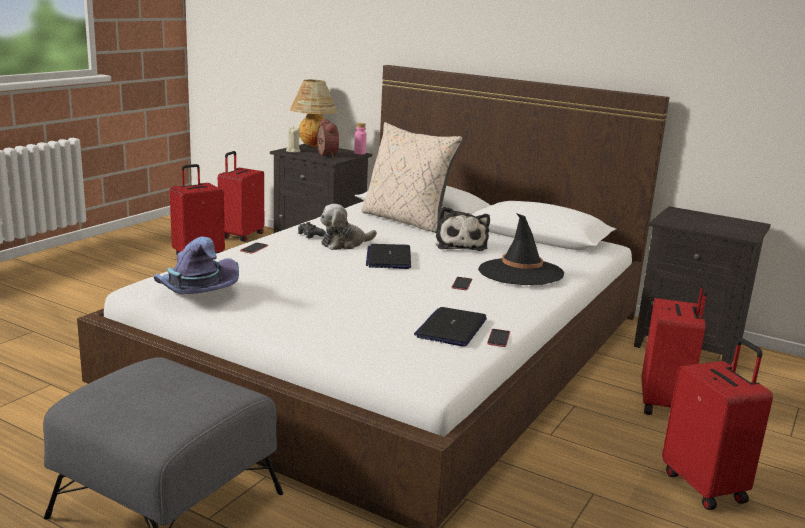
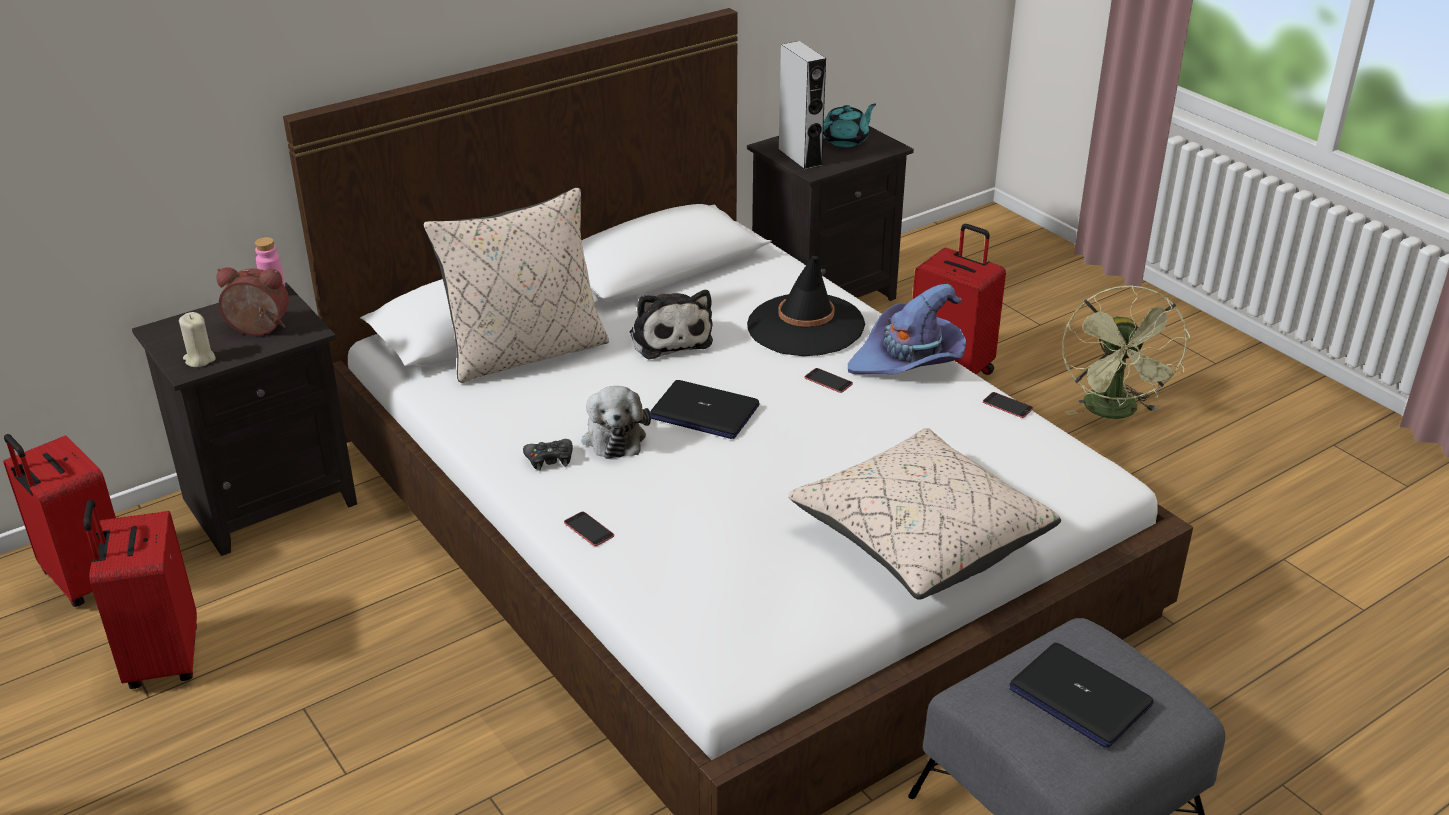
camera: 65 degrees left, 15 degrees up
(194, 292) = (779, 619): purple hat -> purple hat (909, 360)
(304, 323) = (920, 539): none -> beige pillow
(312, 146) = (174, 330): table lamp -> none
(451, 328) = (971, 429): laptop -> laptop (1079, 697)
(461, 244) = (669, 337): plush toy -> plush toy turned 45 degrees clockwise
(678, 217) = (800, 157): none -> grey speaker
(705, 486) = (1114, 412): red suitcase -> green fan
(728, 225) = (845, 140): none -> turquoise teapot

